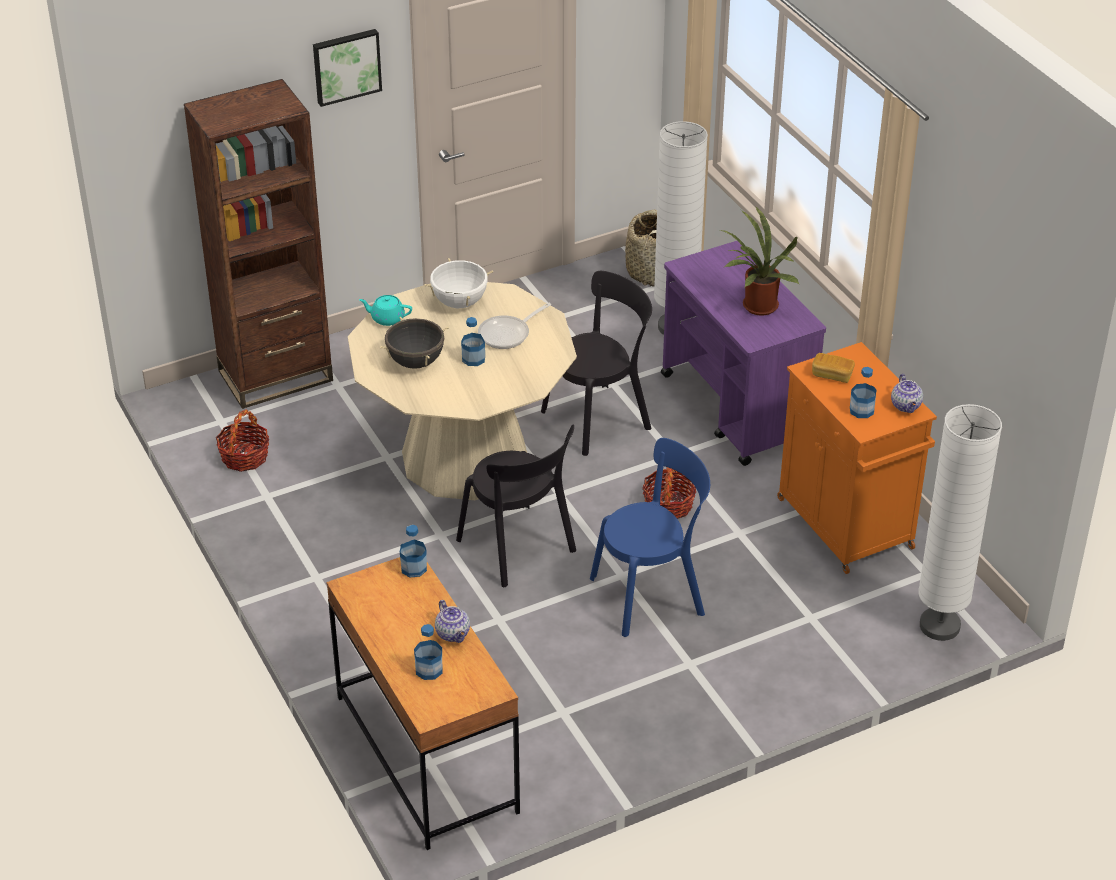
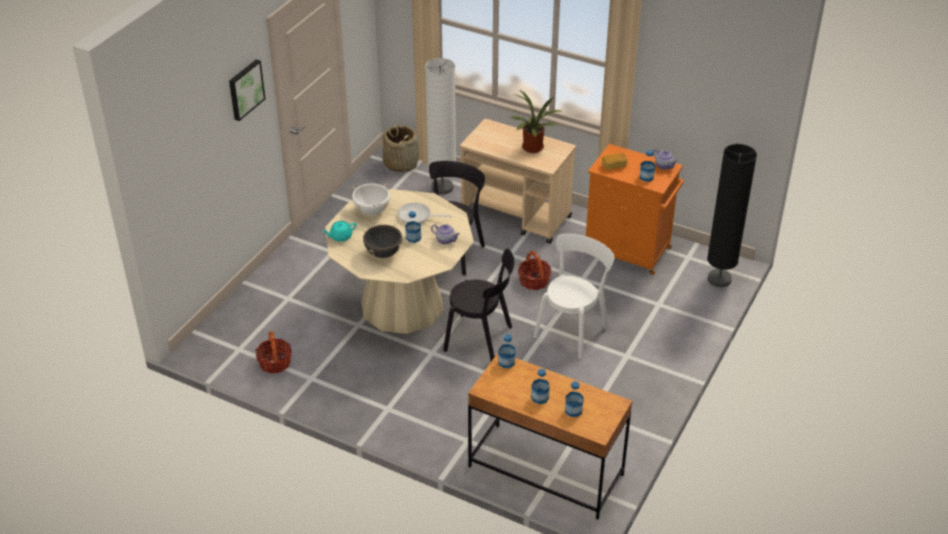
camera: 35 degrees left, 0 degrees up
(276, 376) = (245, 309): brown bookcase -> none
(405, 632) = (540, 397): none -> bottle
(453, 634) = (565, 386): teapot -> teapot (446, 240)
(508, 334) = (417, 216): frying pan -> frying pan turned 90 degrees clockwise
(652, 594) = (572, 330): blue chair -> white chair
(737, 408) = (517, 216): purple cart -> beige cart
(939, 626) = (719, 279): white floor lamp -> black floor lamp

